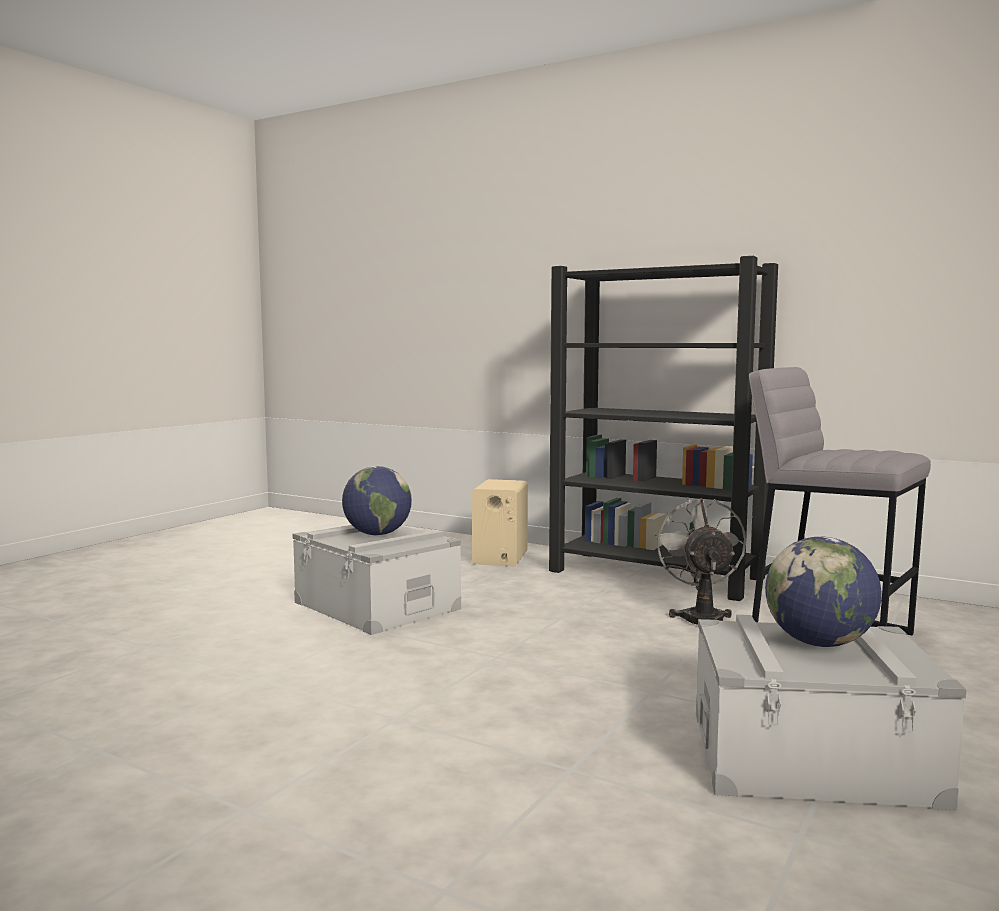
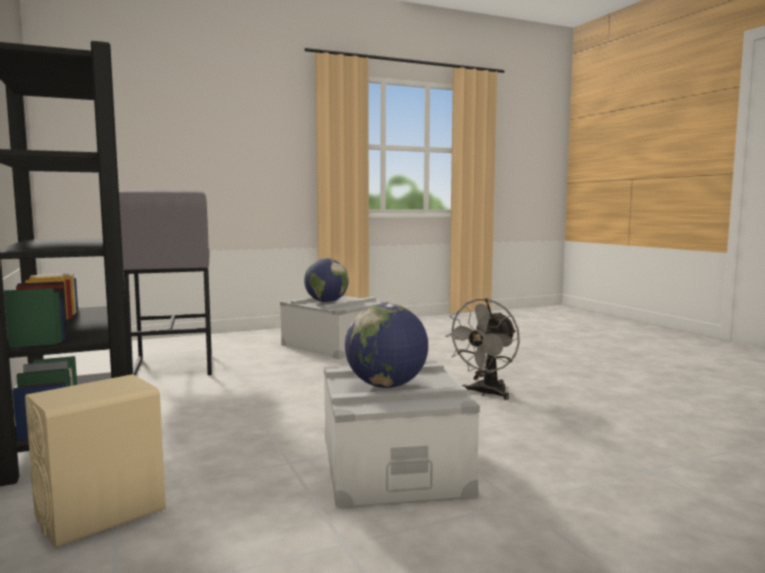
camera: 145 degrees left, 0 degrees up
(701, 618) = (193, 389): grey fan -> grey fan (486, 393)

